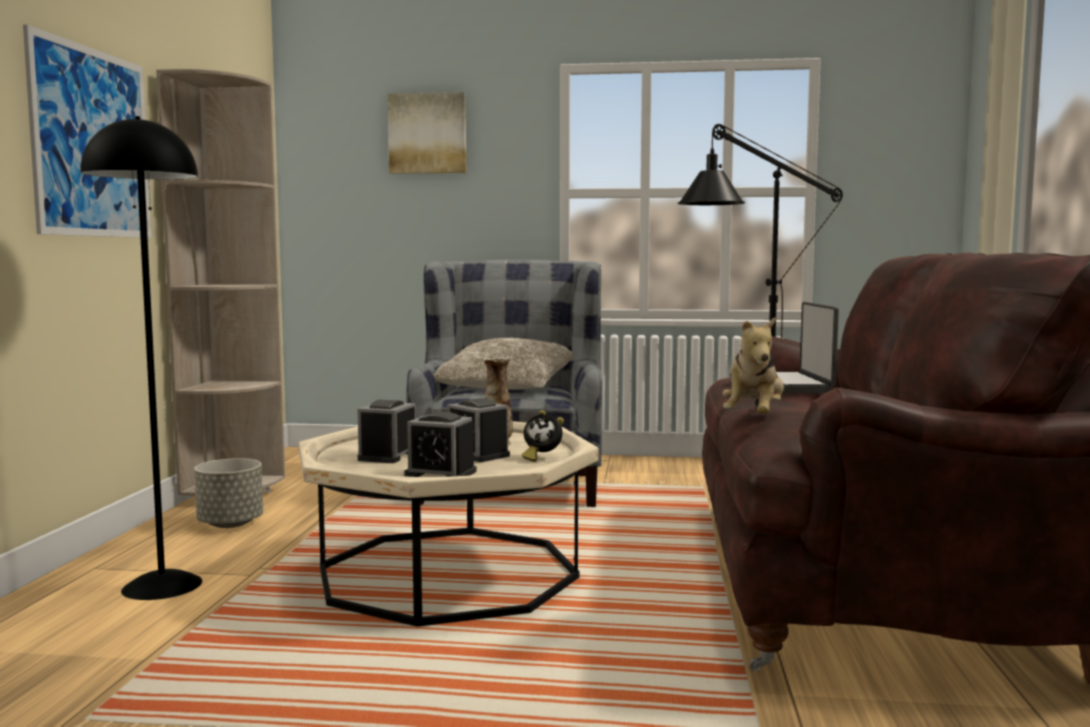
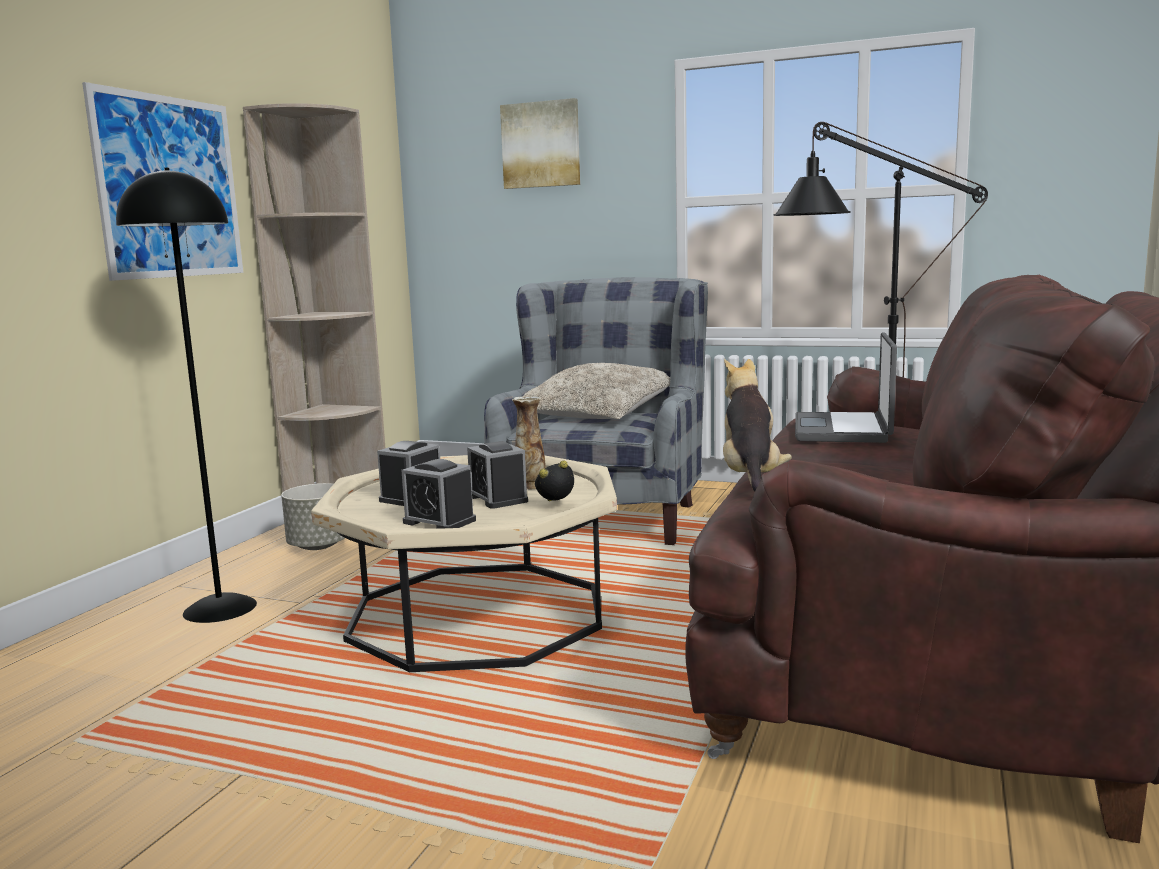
camera: 15 degrees right, 5 degrees up
(541, 458) = (556, 505): alarm clock -> alarm clock turned 120 degrees clockwise
(754, 418) = (750, 479): plush toy -> plush toy turned 150 degrees clockwise

